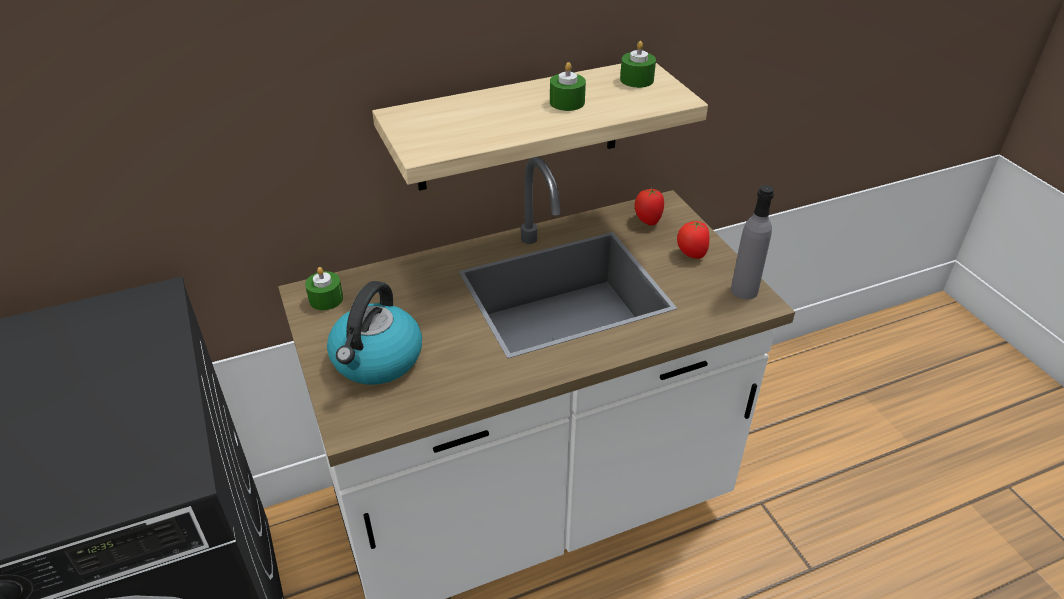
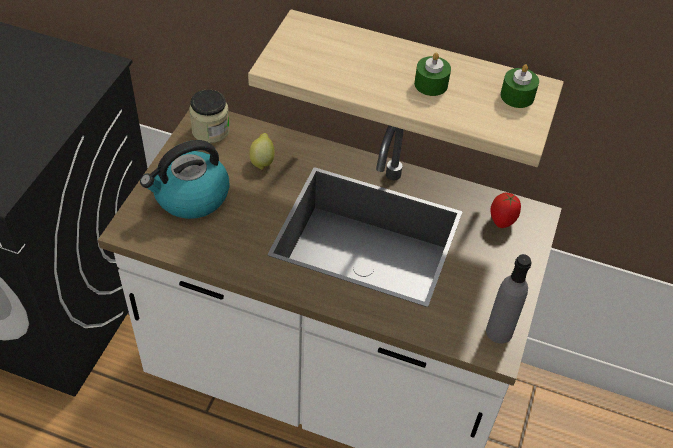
camera: 40 degrees right, 10 degrees up
(326, 299) = (210, 130): green candle -> jar
(407, 293) = (262, 161): none -> lemon
(691, 254) = (498, 272): tomato -> none

